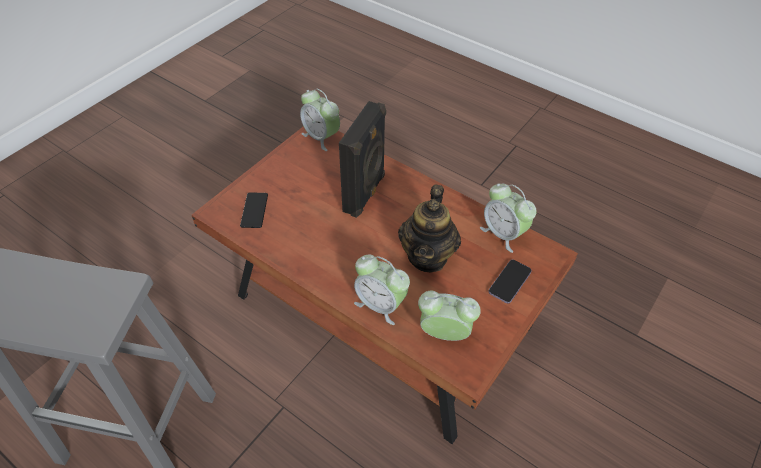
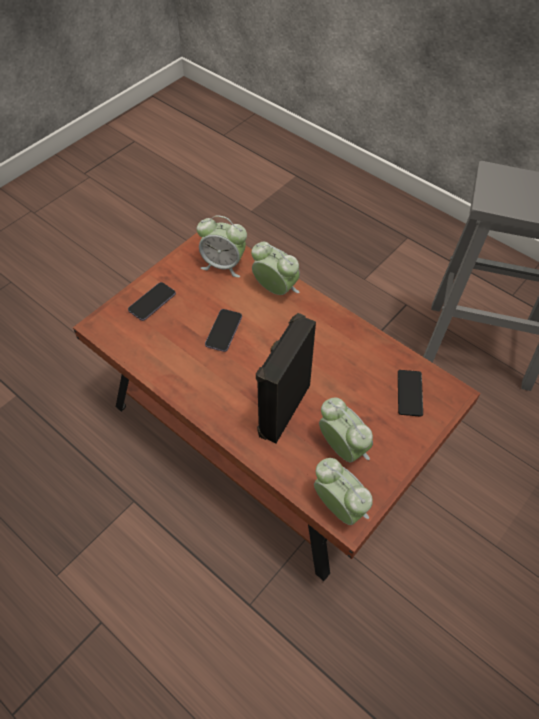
camera: 175 degrees left, 5 degrees up
(428, 256) = (224, 331): teapot -> phone
(503, 234) = (139, 350): alarm clock -> alarm clock (342, 448)

